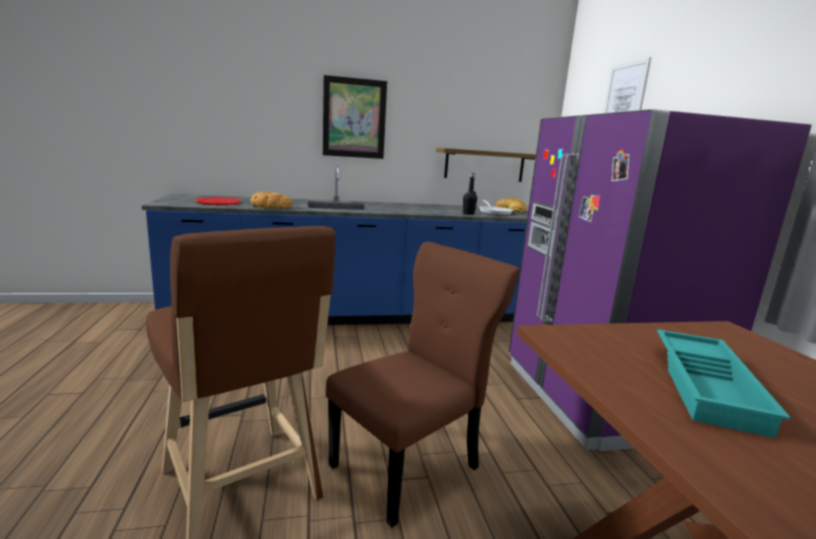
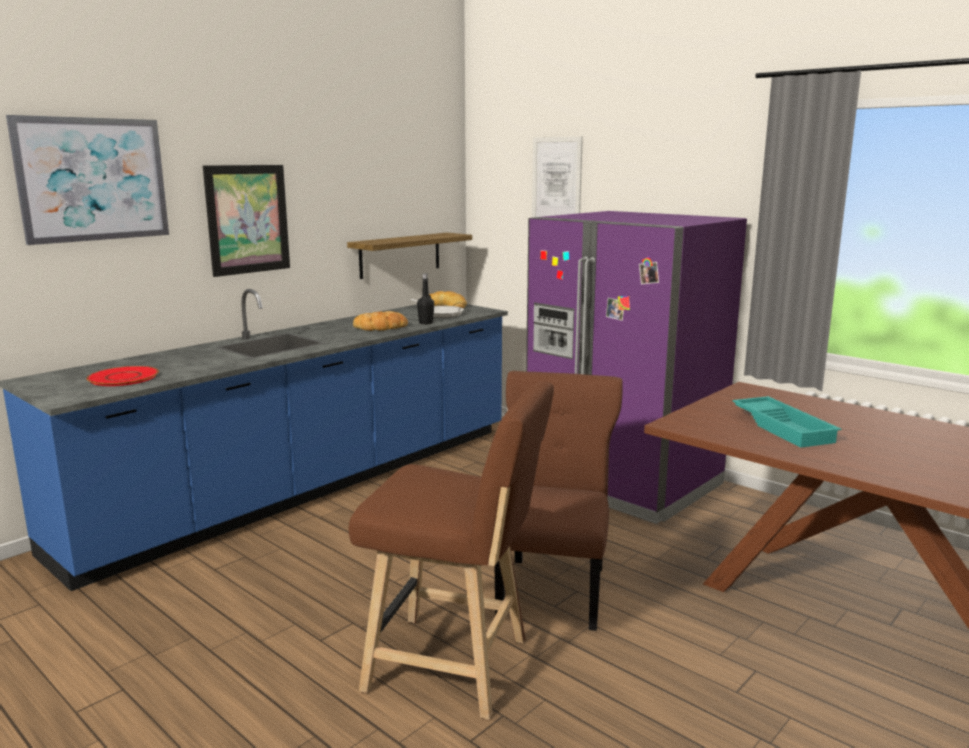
camera: 35 degrees left, 0 degrees up
(245, 76) = (93, 179): none -> picture
(270, 206) = (206, 367): bread -> bread (381, 327)

